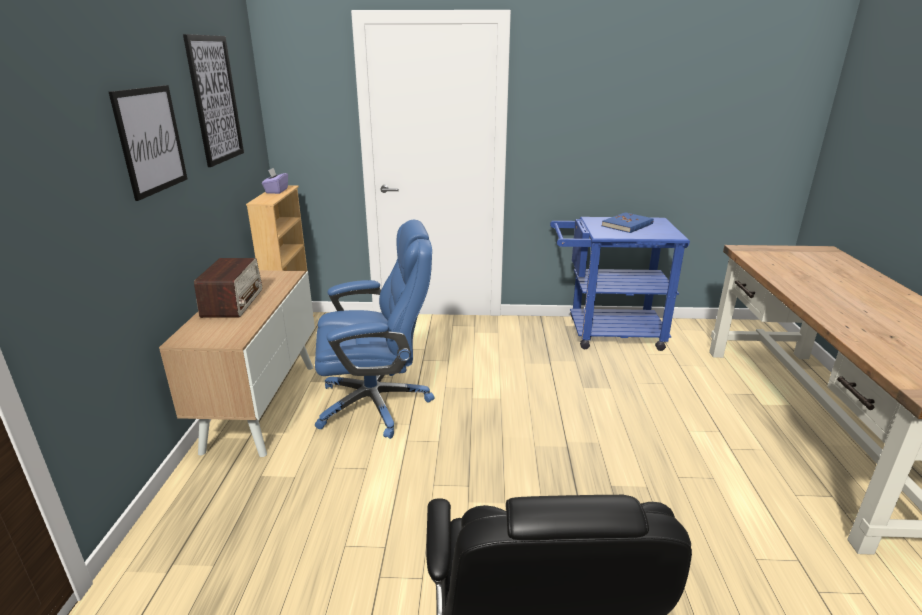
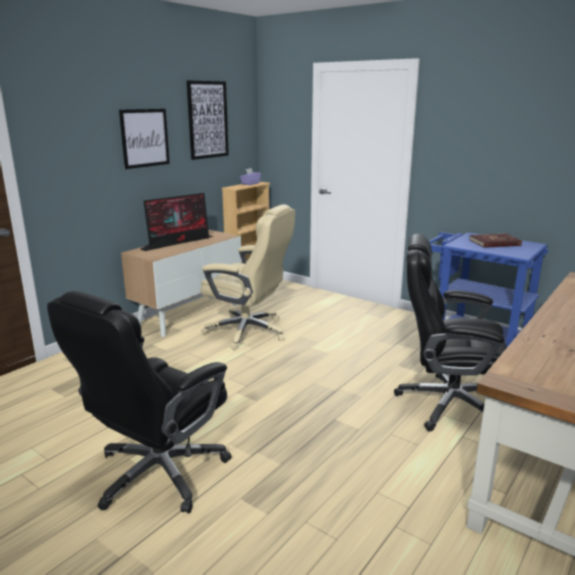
camera: 35 degrees right, 5 degrees down
(233, 303) = (179, 242): radio -> monitor
(376, 403) = (248, 332): blue office chair -> beige office chair
(627, 225) = (494, 243): blue book -> red book
(676, 416) = (447, 404): none -> black office chair

